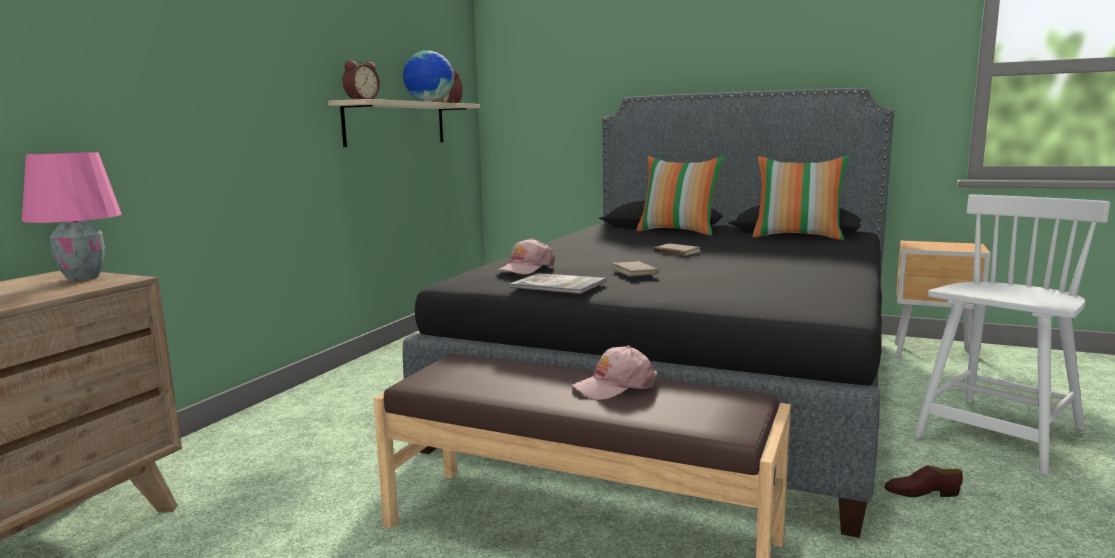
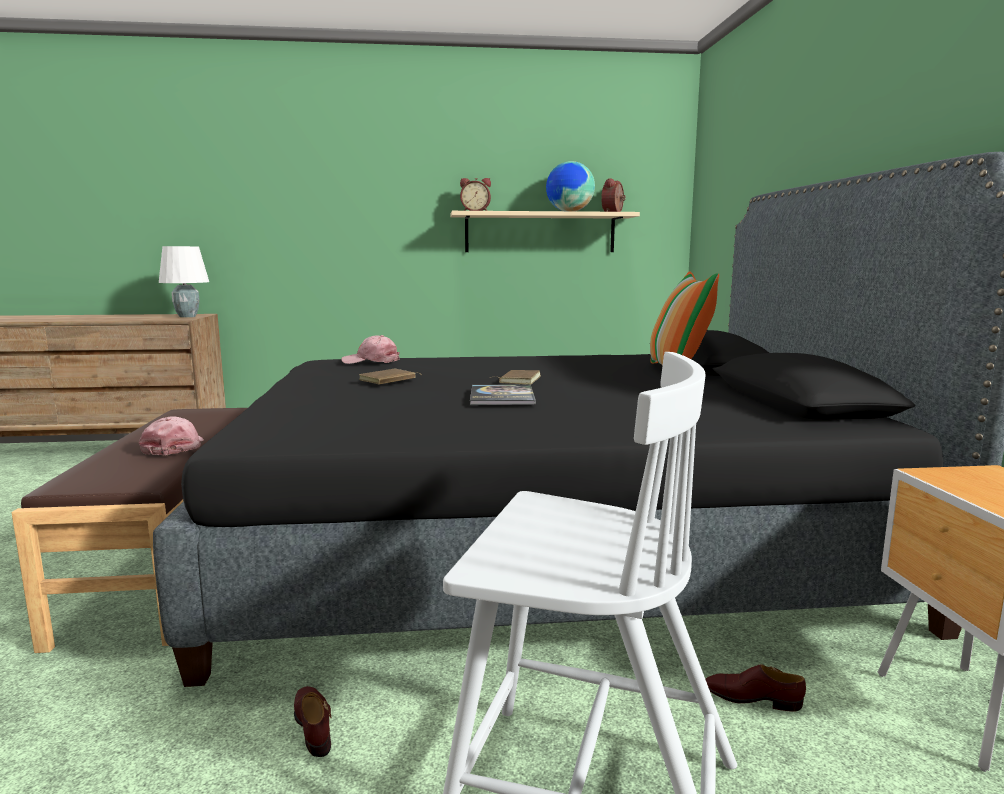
camera: 60 degrees right, 0 degrees up
(84, 277) = (188, 316): pink table lamp -> white table lamp
(558, 285) = (312, 373): book -> book (502, 396)
(614, 386) = (174, 447): pink cap -> pink cap turned 45 degrees clockwise
(798, 236) = (747, 404): pillow -> none
(912, 384) = (752, 698): none -> brown shoe

